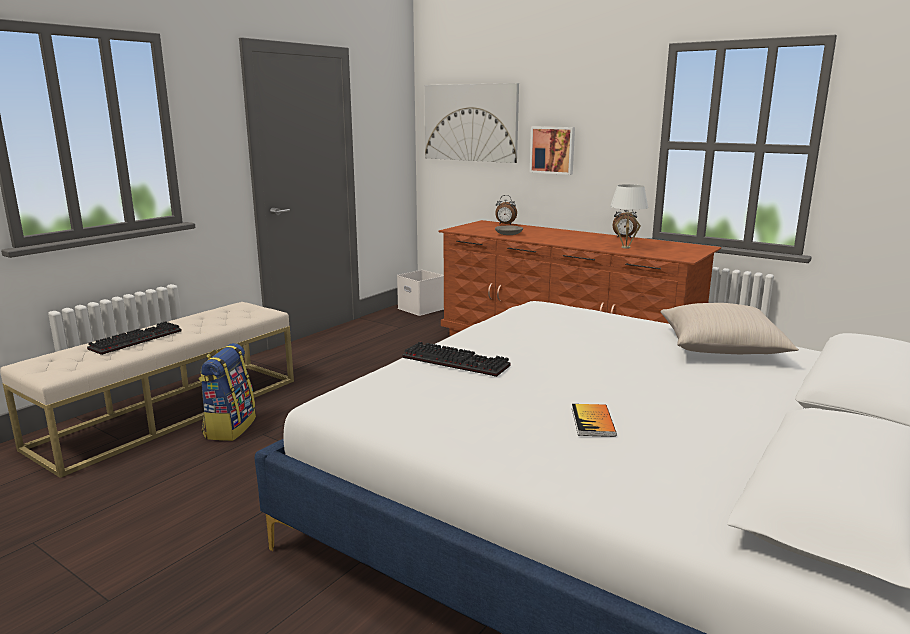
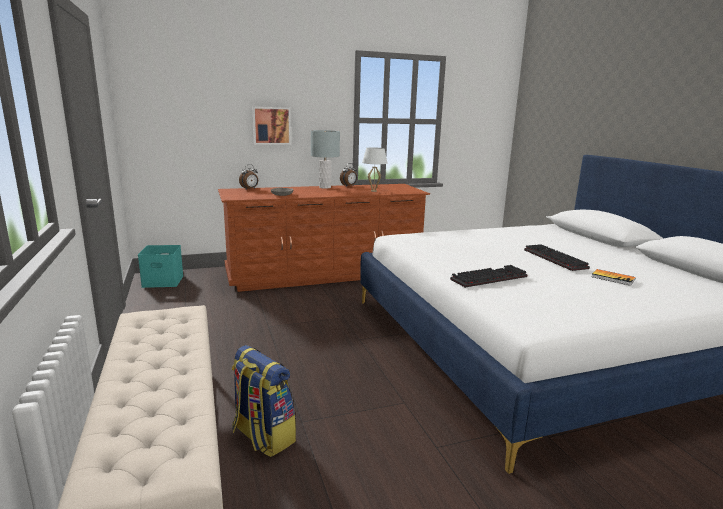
camera: 55 degrees left, 0 degrees up
(136, 339) = (149, 389): keyboard -> keyboard (552, 259)
(422, 308) = (164, 281): white storage box -> turquoise storage box
(470, 122) = (185, 102): picture -> none
(588, 234) = (325, 187): none -> grey table lamp
(721, 348) = (522, 233): beige pillow -> none

